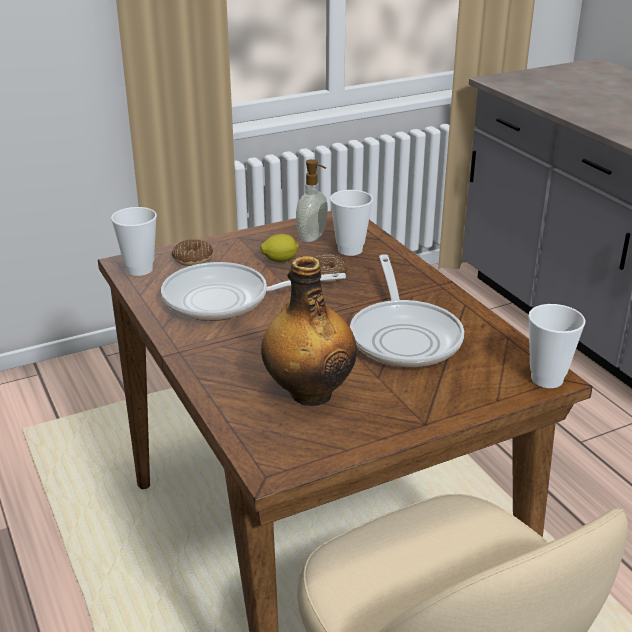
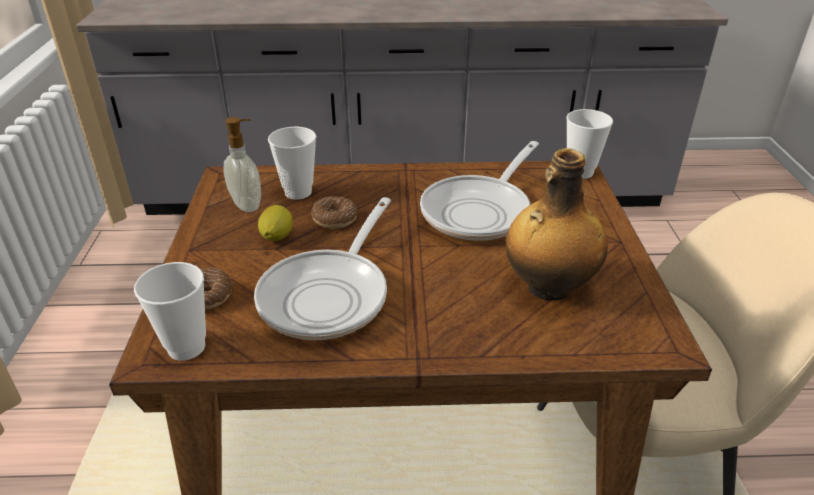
camera: 65 degrees left, 5 degrees up
(404, 336) = (480, 211): frying pan -> frying pan turned 105 degrees clockwise

